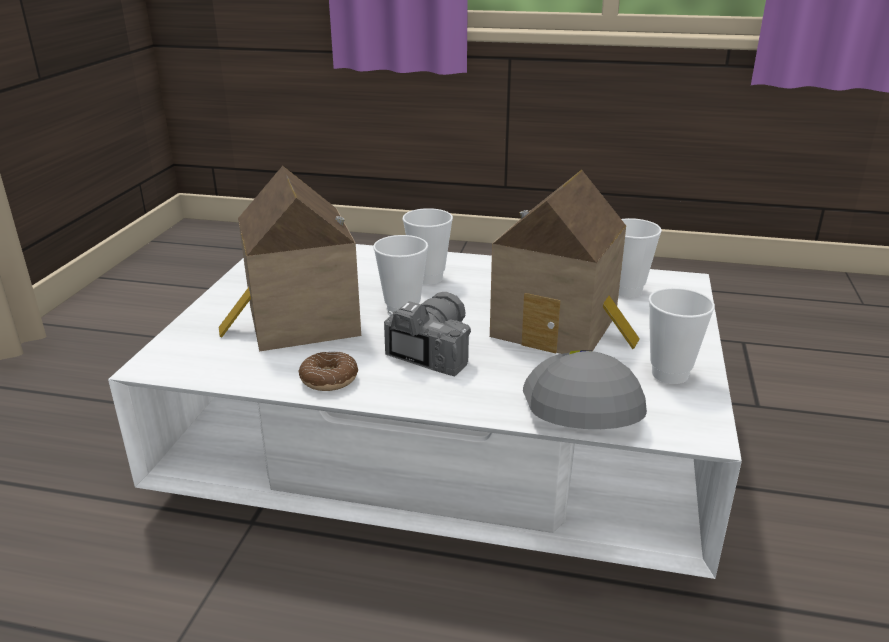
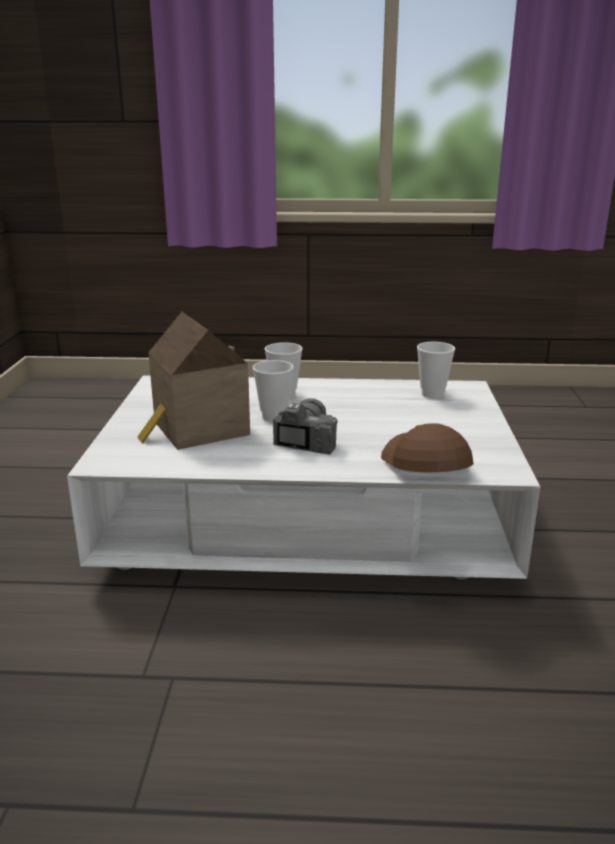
camera: 10 degrees left, 5 degrees down
(329, 379) = (239, 463): donut -> none
(561, 327) = (394, 419): toy house -> none
(579, 407) = (424, 465): grey cap -> brown cap
(670, 374) = (478, 442): cup -> none

